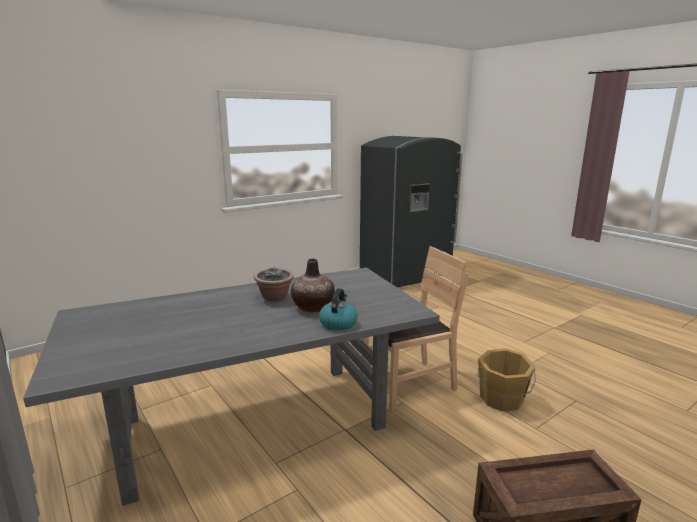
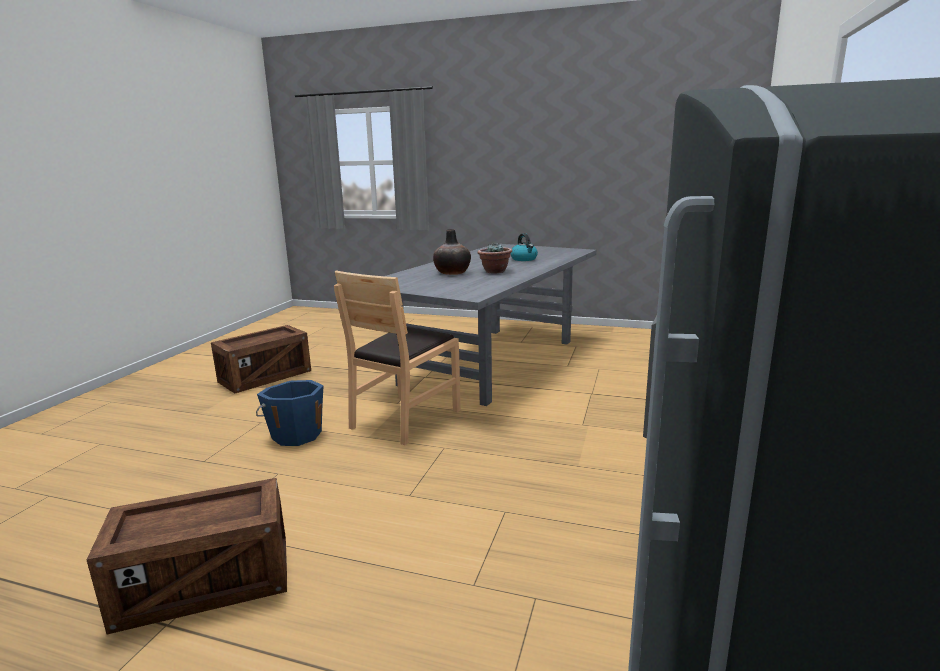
camera: 145 degrees right, 0 degrees up
(338, 323) = (417, 271): kettle -> kettle (524, 259)
(501, 399) = (296, 434): orange bucket -> blue bucket
(544, 333) = (205, 584): none -> crate

